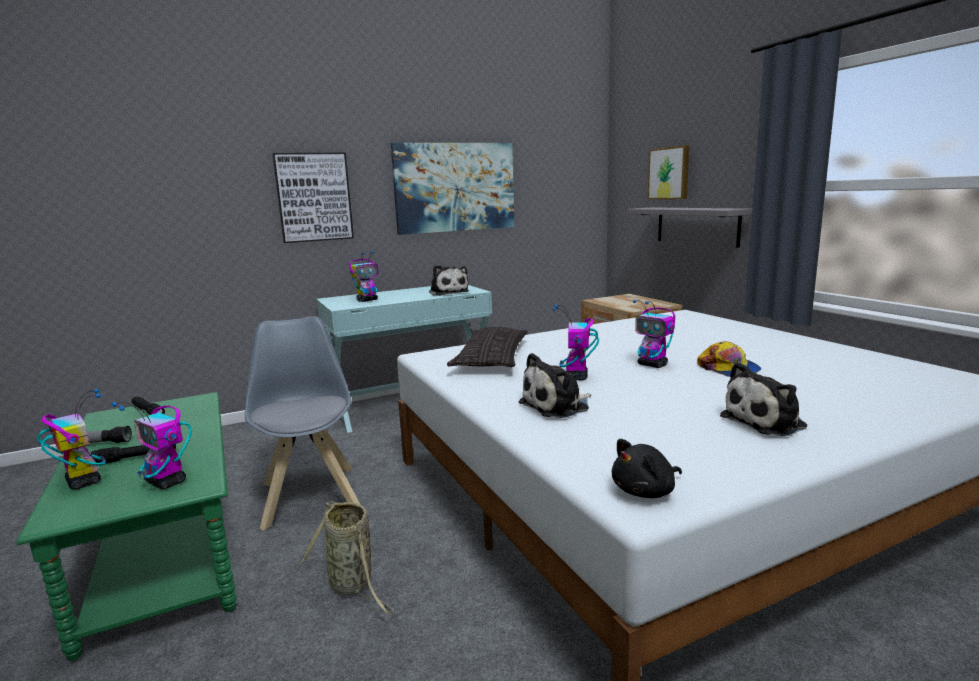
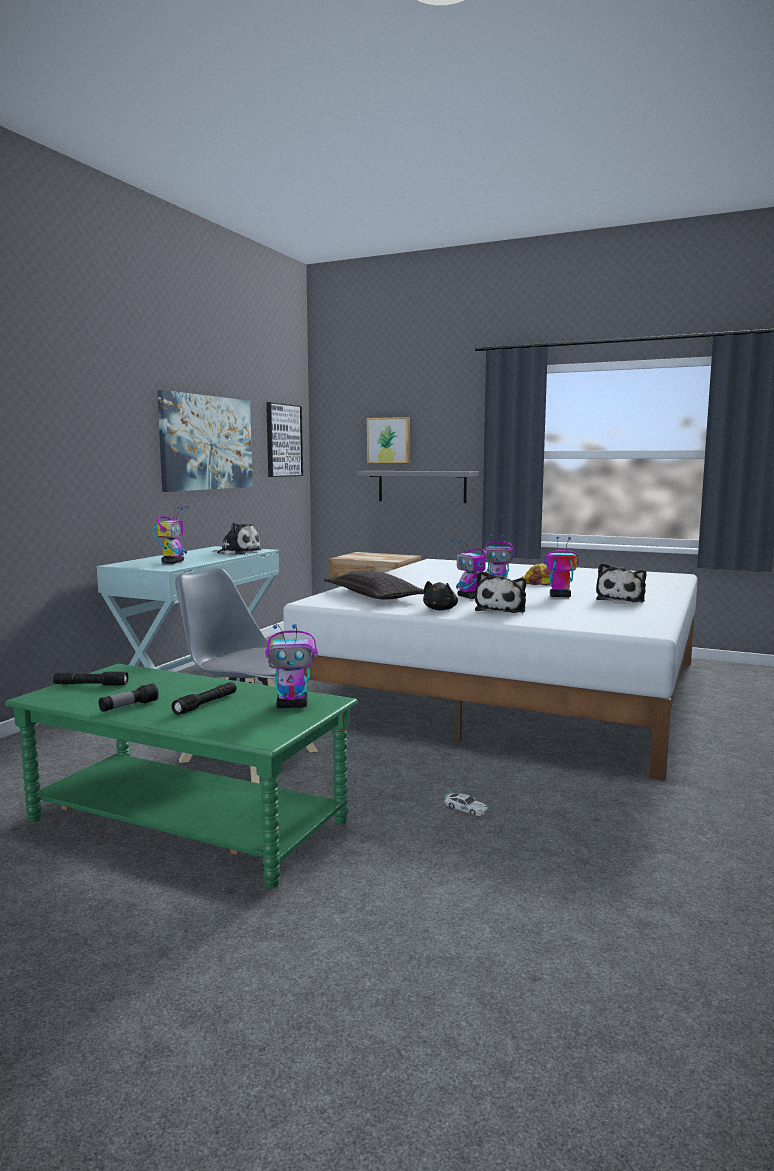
camera: 40 degrees left, 5 degrees down
(83, 481) = (209, 722): toy robot -> toy robot (559, 596)
(314, 197) = (91, 445): picture -> picture (283, 440)
(338, 652) = (466, 808): none -> toy car
(352, 585) = (405, 783): basket -> none
(646, 491) = (638, 627): black plush toy -> black plush toy (440, 609)

